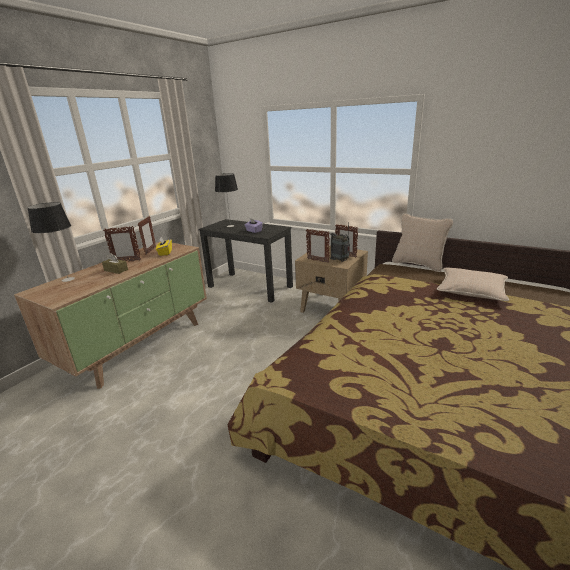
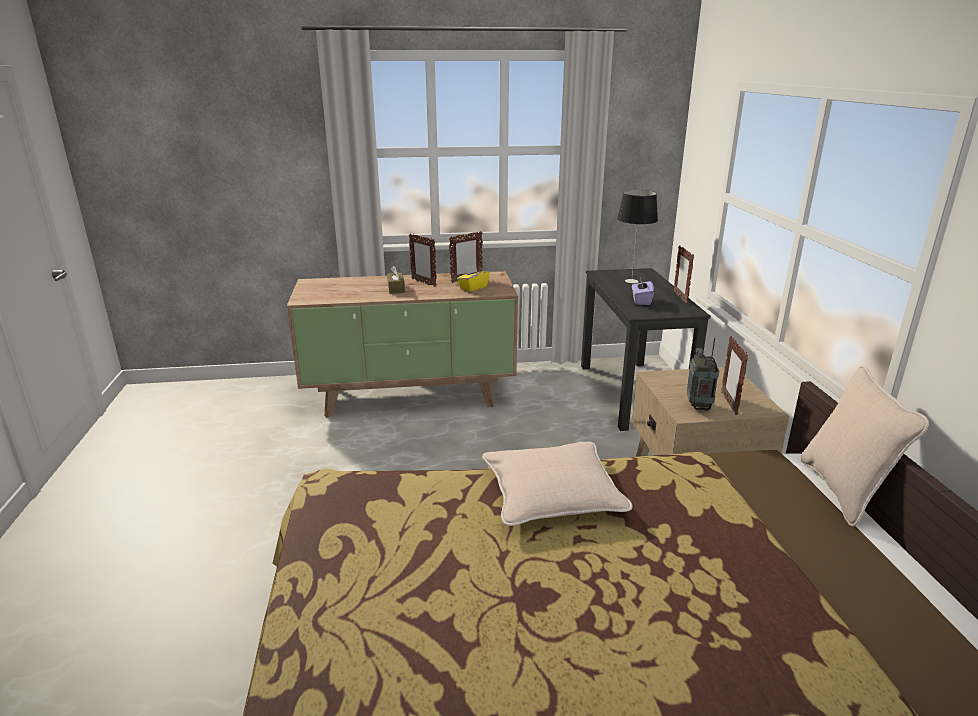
camera: 50 degrees right, 0 degrees up
(68, 279) = (350, 281): table lamp -> none
(317, 261) = (665, 389): picture frame -> picture frame (680, 298)
(471, 289) = (807, 585): beige pillow -> beige pillow (552, 492)

